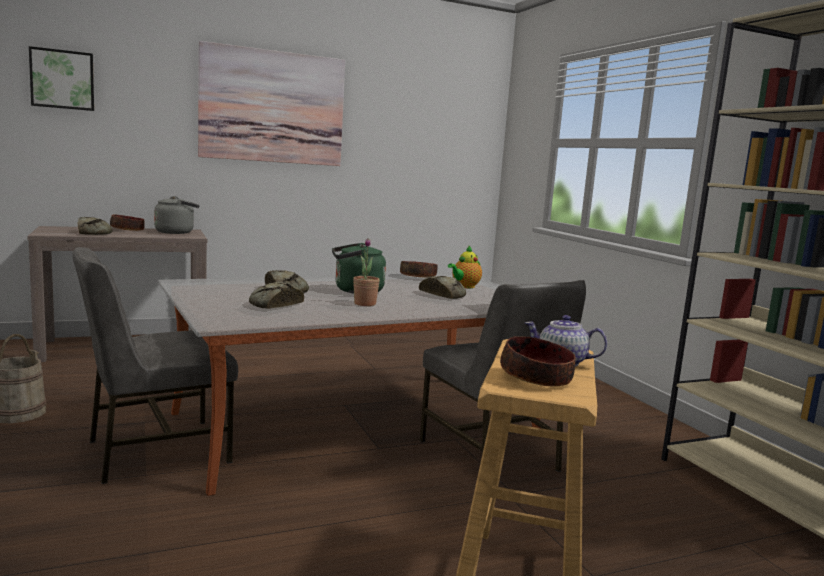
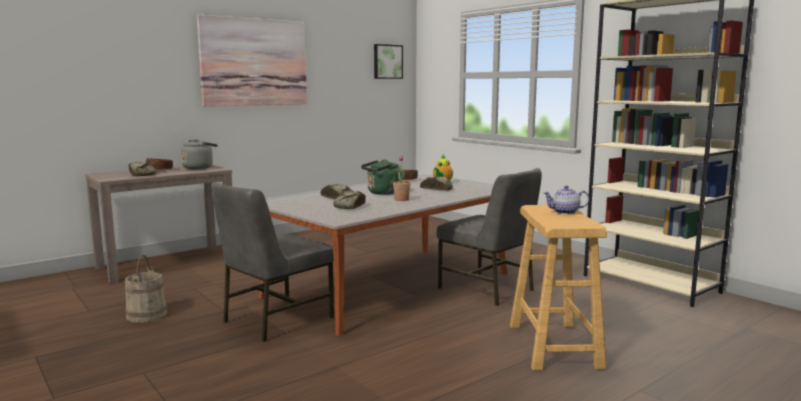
camera: 15 degrees left, 0 degrees up
(62, 79) = (94, 52): picture -> picture (387, 61)
(536, 378) = (564, 220): bowl -> none

